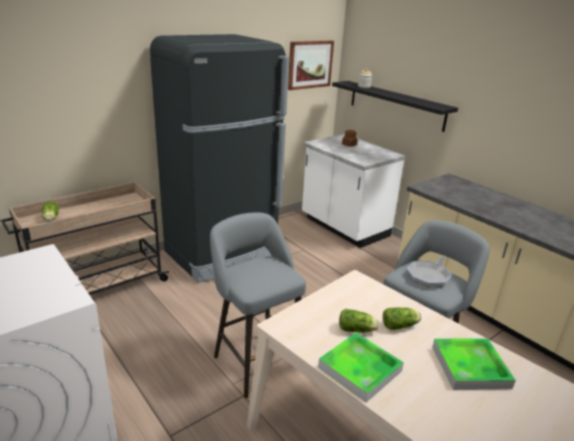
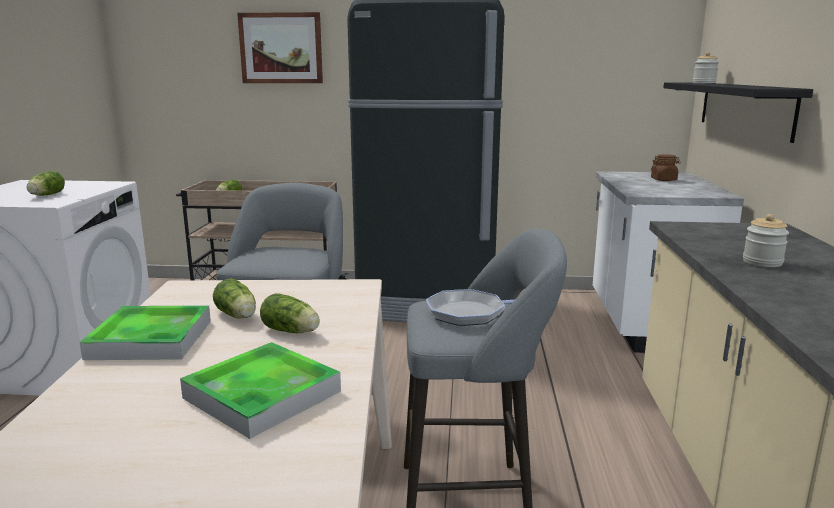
camera: 45 degrees right, 10 degrees down
(30, 292) = (45, 195): none -> lettuce
(310, 64) = (630, 56): picture -> picture (281, 48)
(489, 206) = (762, 262): none -> jar

